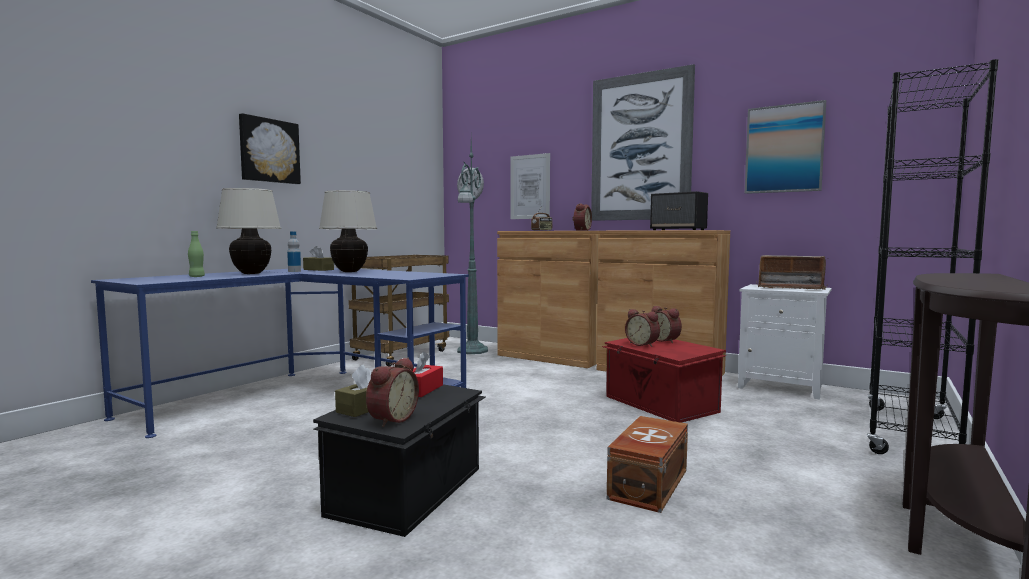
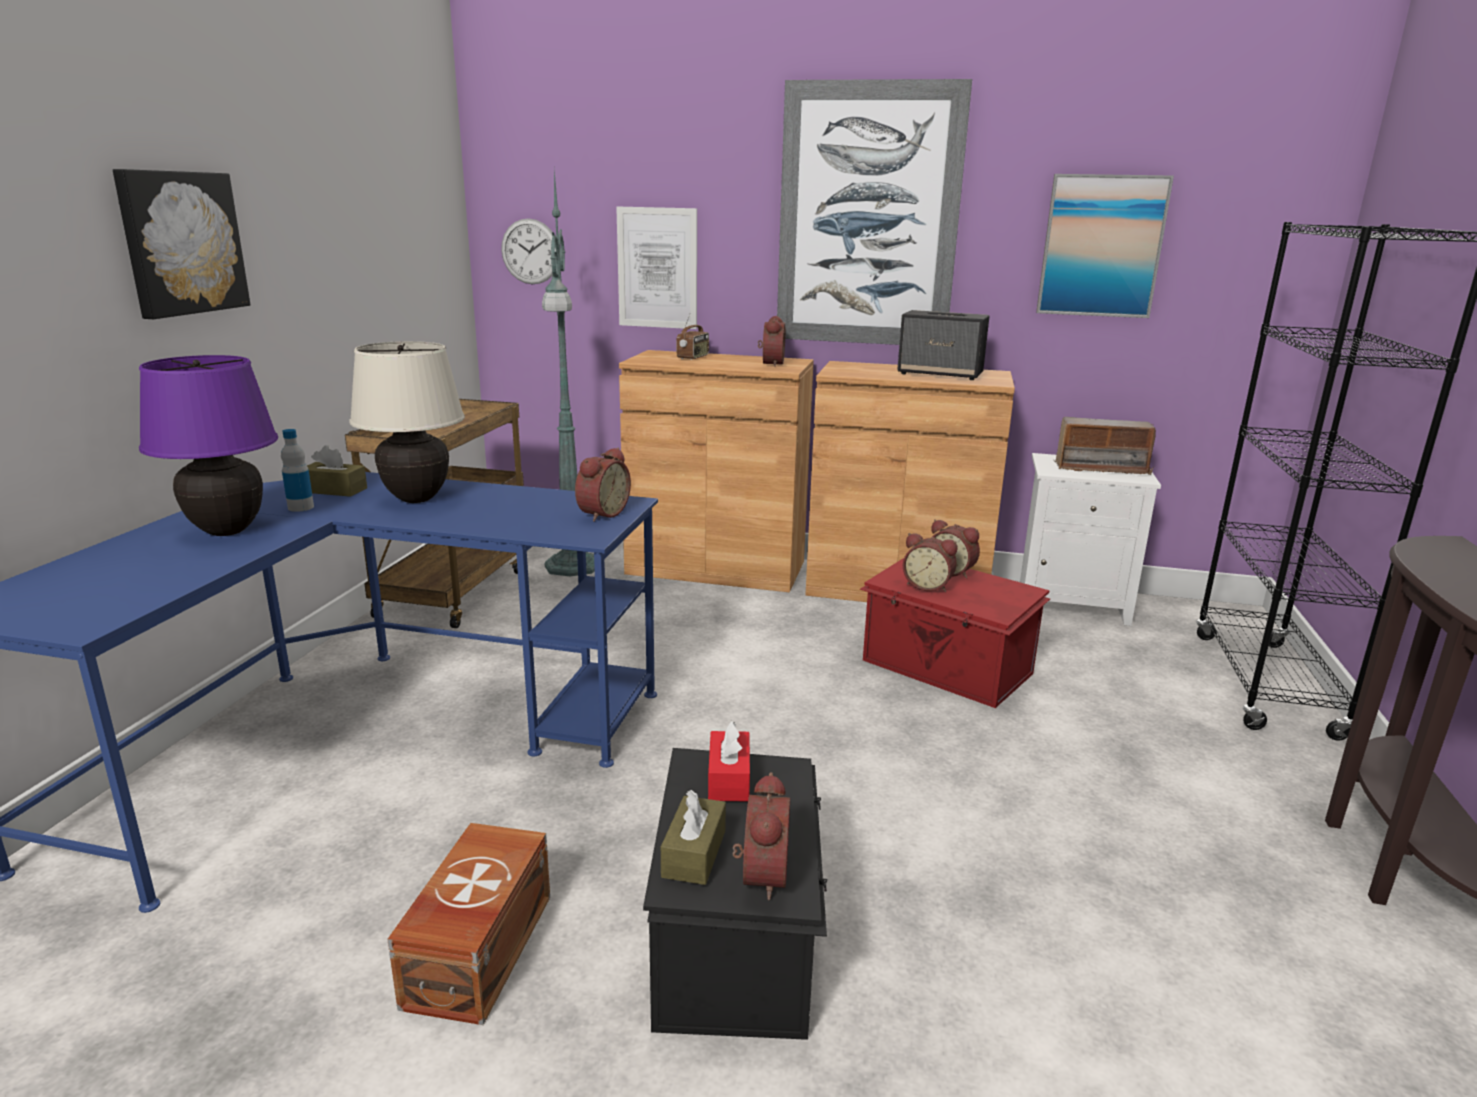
camera: 20 degrees left, 15 degrees up
(197, 276) = (137, 569): green bottle -> none
(251, 273) = (227, 531): beige table lamp -> purple table lamp
(429, 275) = (601, 514): none -> alarm clock
(646, 484) = (1039, 848): brown storage box -> brown storage box (476, 951)

